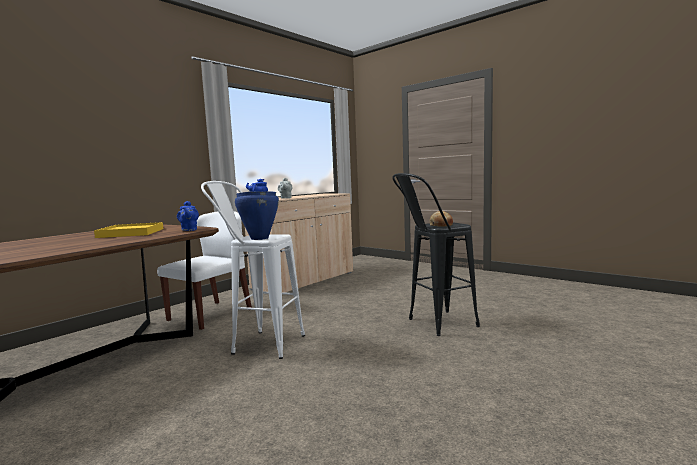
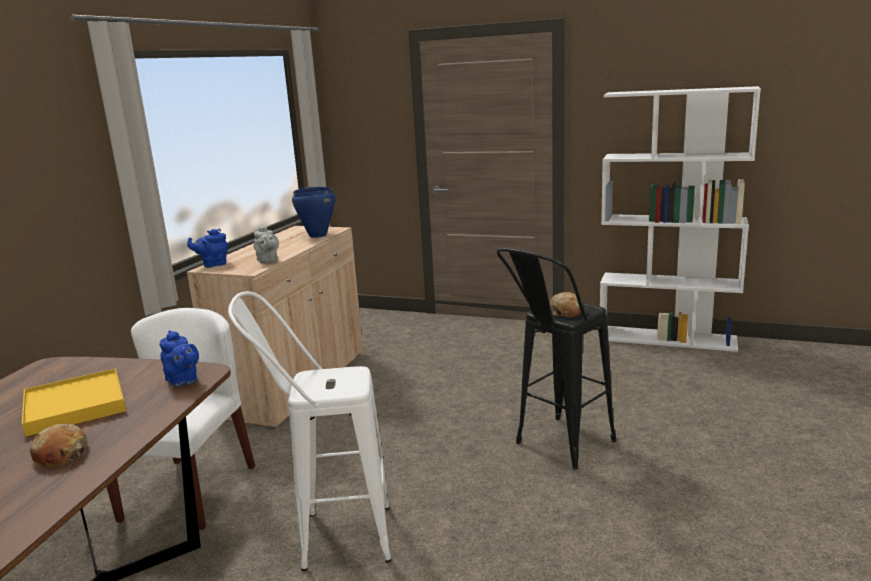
camera: 20 degrees left, 10 degrees up
(96, 242) = (61, 455): none -> bread
(259, 238) = (332, 387): blue cooking pot -> blue cooking pot (317, 235)
(562, 283) = (668, 338): none -> white bookcase

